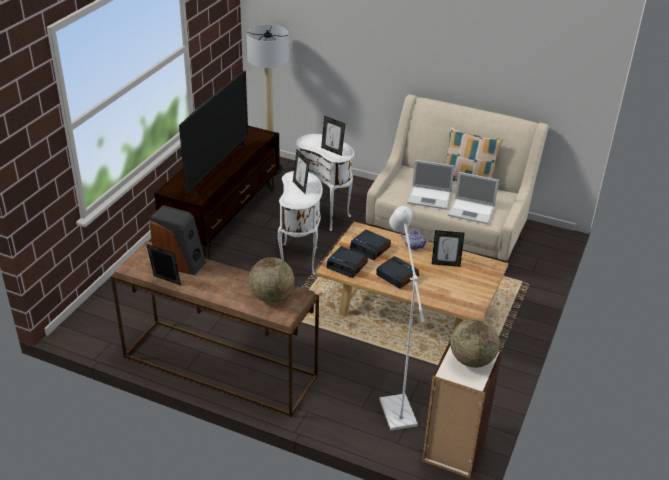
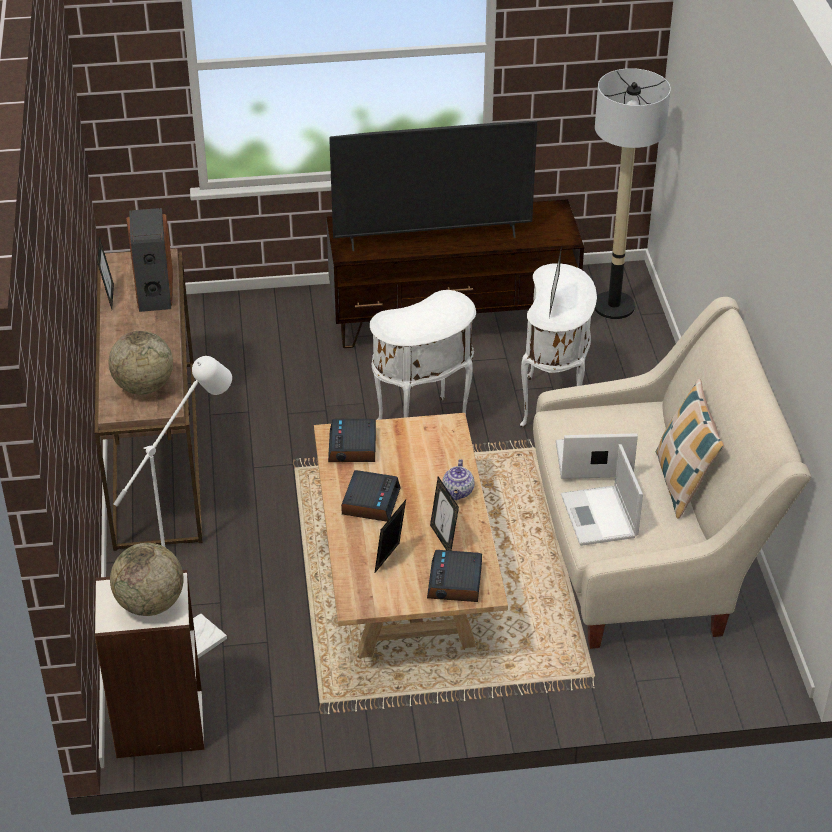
camera: 60 degrees right, 5 degrees up
(300, 187) = (427, 316): picture frame -> picture frame (390, 559)
(370, 248) = (413, 453): alarm clock -> alarm clock (455, 582)
(430, 198) = (592, 461): laptop -> laptop turned 105 degrees clockwise

